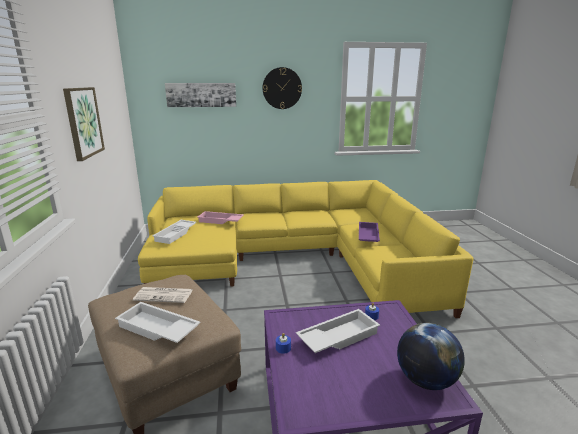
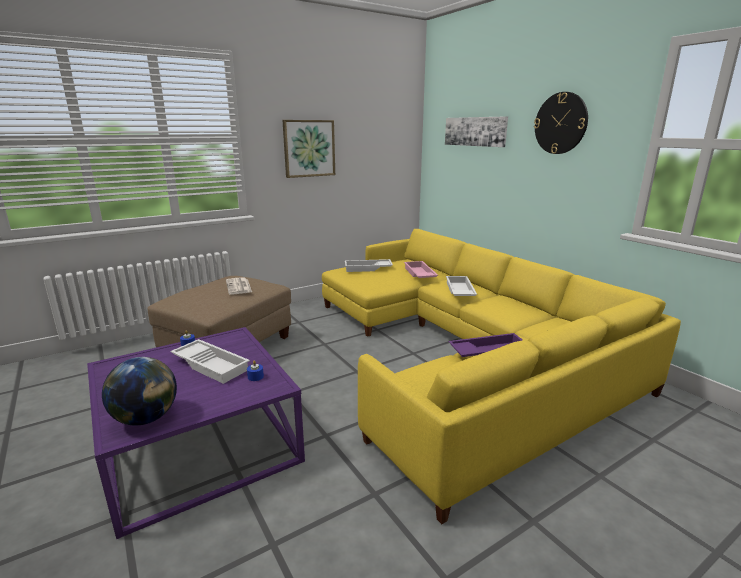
camera: 65 degrees right, 0 degrees up
(157, 329) = (192, 296): white tray -> white tray (459, 291)

